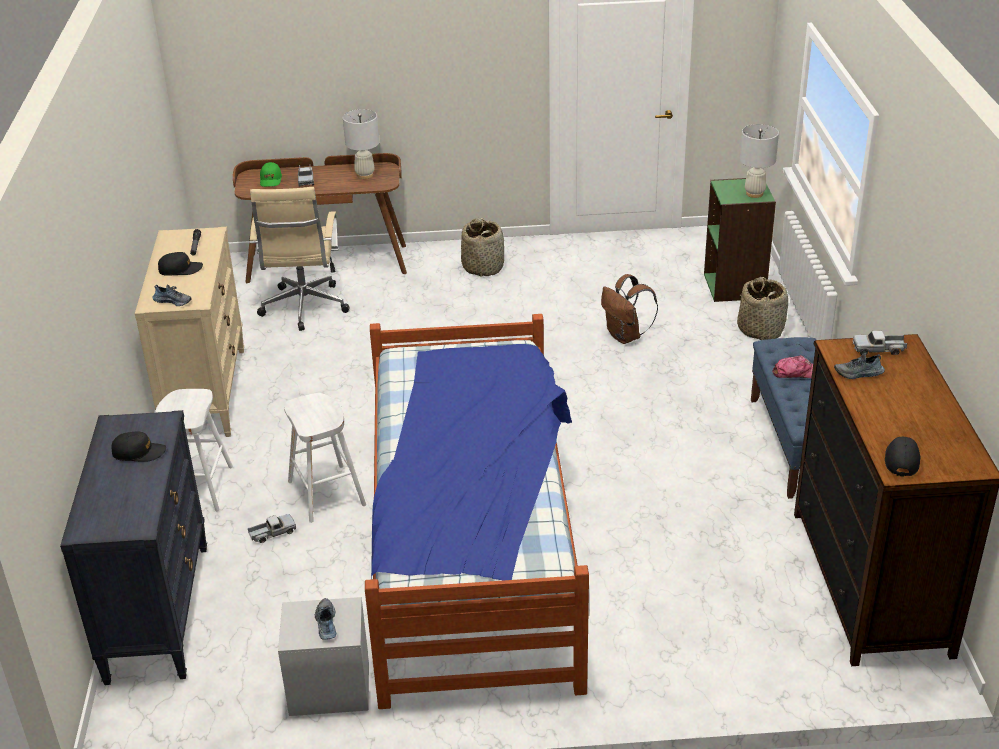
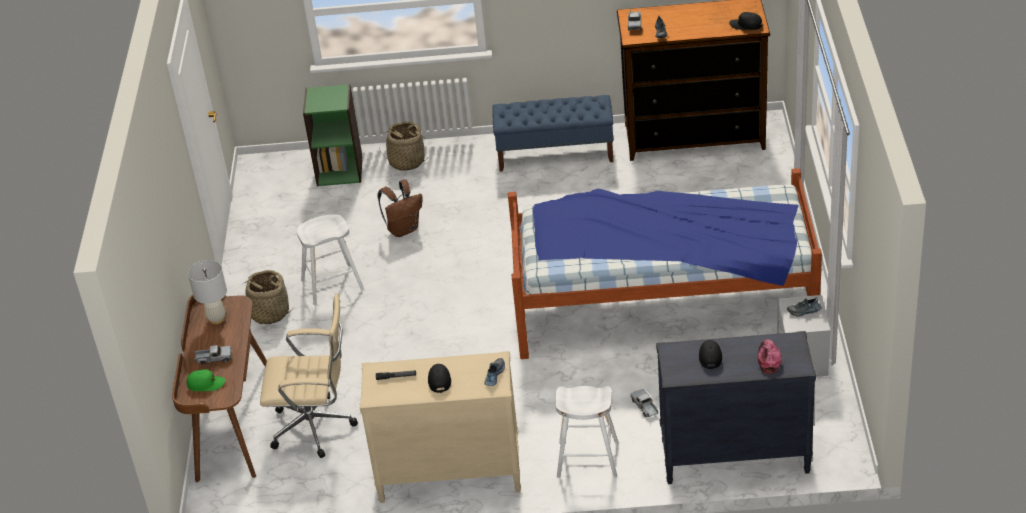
camera: 85 degrees left, 5 degrees up
(326, 493) = (597, 382): white stool -> white stool (332, 284)
(754, 193) = (334, 93): white table lamp -> none
(796, 372) = (540, 112): cap -> cap (768, 359)

